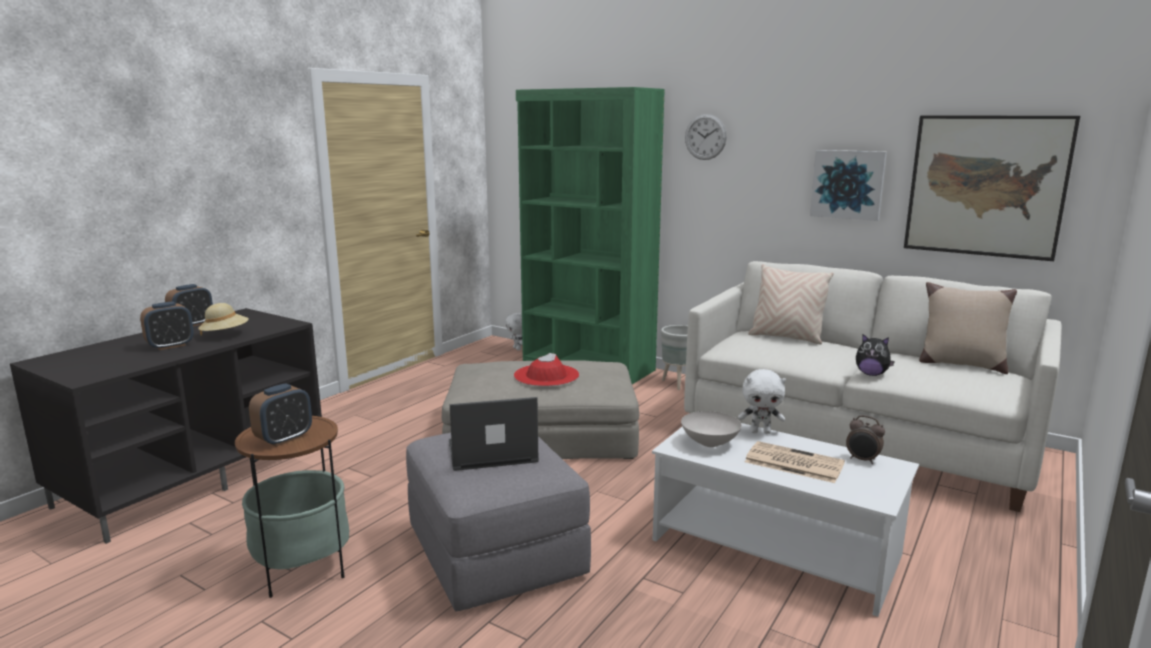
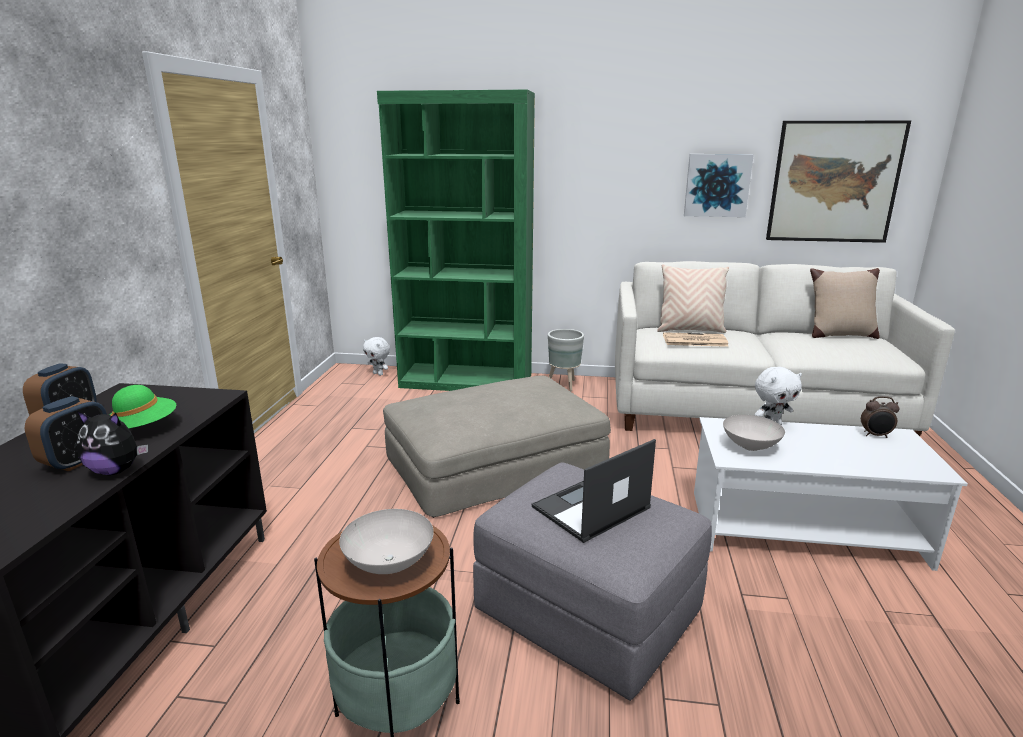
camera: 25 degrees left, 5 degrees up
(225, 335) = (144, 428): beige hat -> green hat
(284, 439) = (389, 562): alarm clock -> white bowl
(546, 375) = (505, 403): red hat -> none
(705, 137) = (577, 143): wall clock -> none
(792, 463) = (835, 451): newspaper -> newspaper (693, 340)
(871, 374) = (792, 354): plush toy -> plush toy (116, 470)

